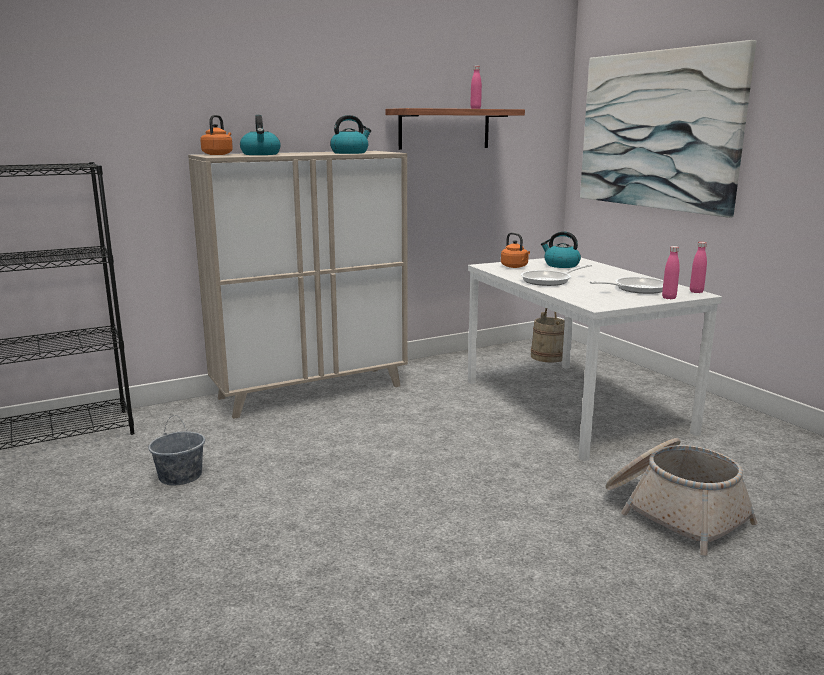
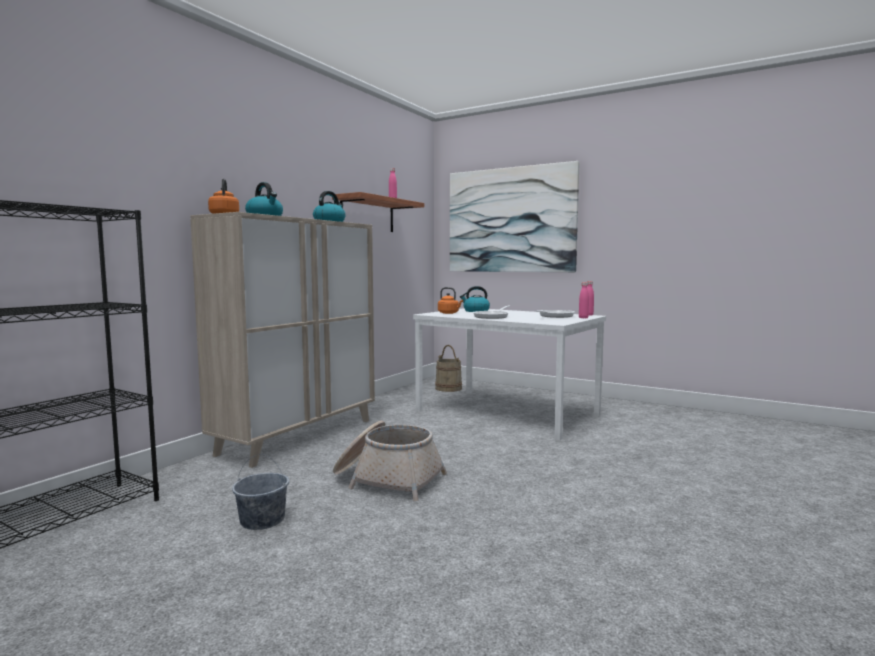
camera: 30 degrees left, 10 degrees down
(673, 512) = (648, 455): basket -> basket (387, 479)

